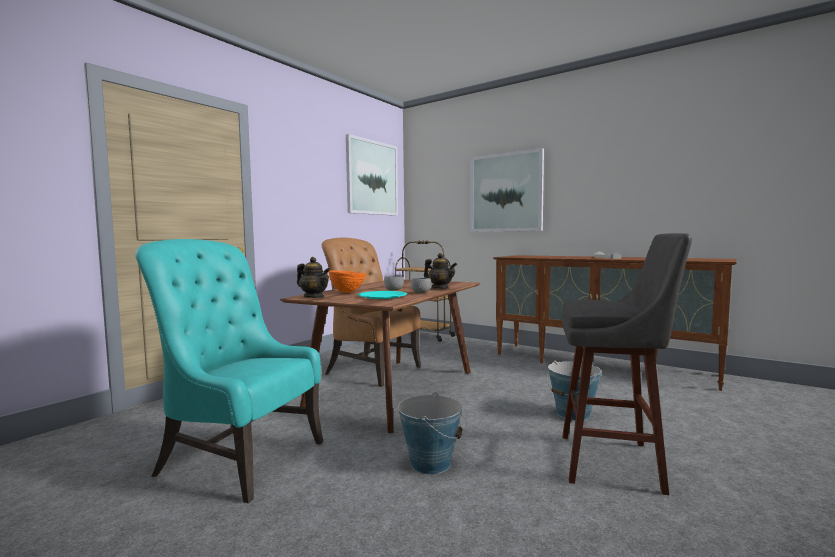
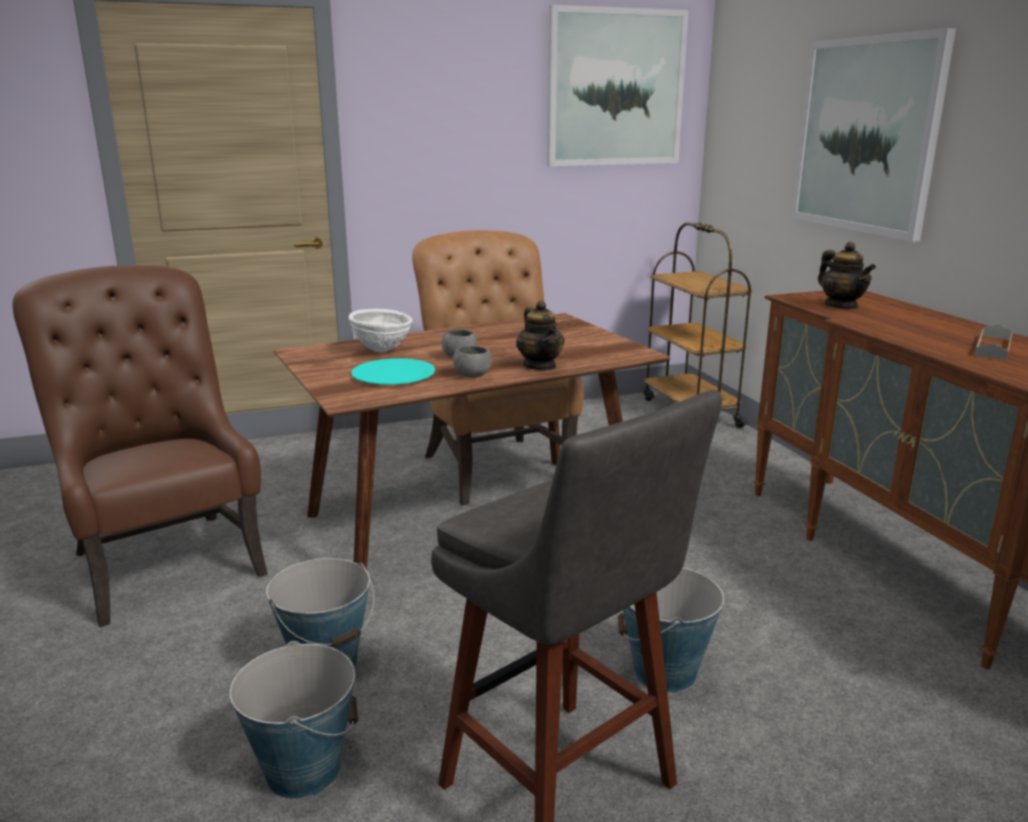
camera: 35 degrees right, 15 degrees up
(239, 458) = (166, 563): turquoise chair -> brown chair
(314, 297) = (311, 356): teapot -> teapot (841, 306)
(347, 292) = (382, 351): orange bowl -> white bowl
(503, 506) = (303, 770): none -> bucket

